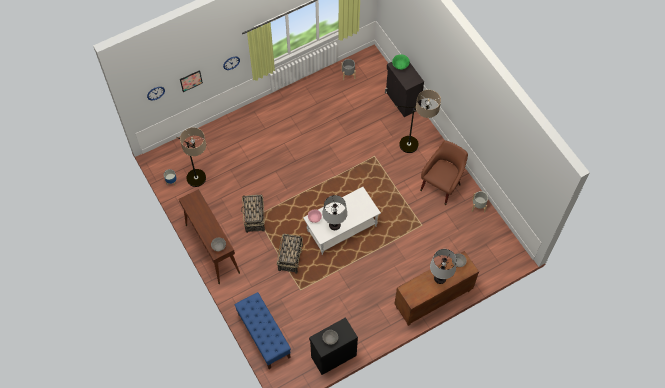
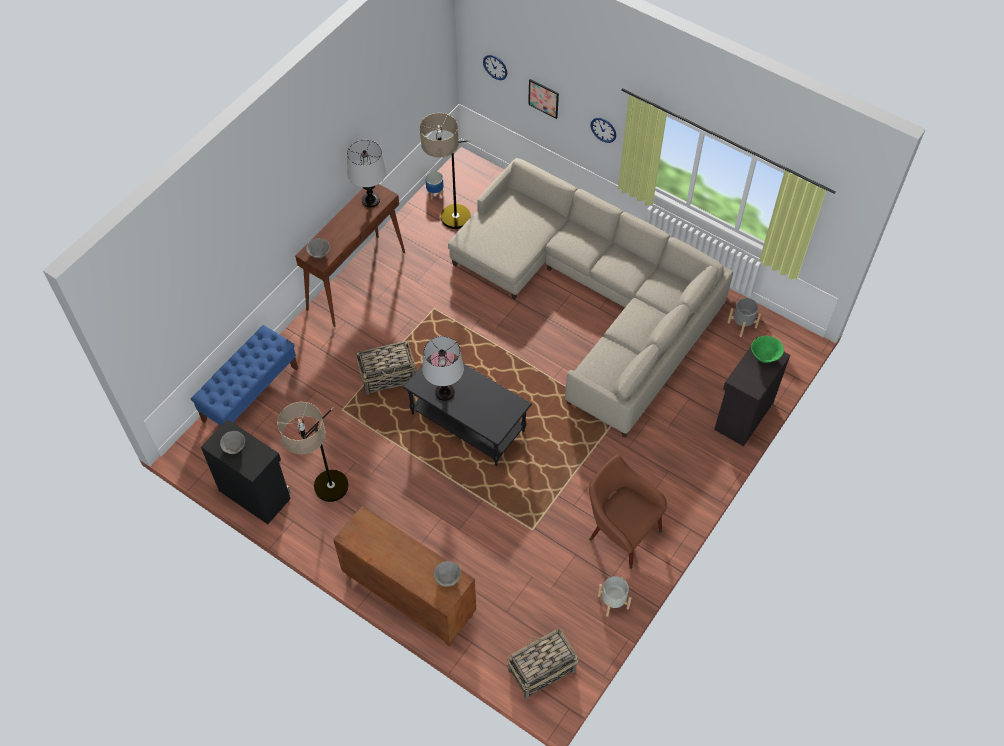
camera: 65 degrees right, 5 degrees down
(254, 218) = (428, 308): basket -> basket (541, 670)
(293, 134) = (592, 298): none -> beige sofa
(341, 228) = (469, 422): white coffee table -> black coffee table
(415, 149) = (665, 467): floor lamp -> floor lamp (326, 498)
(440, 278) = (406, 560): table lamp -> table lamp (370, 200)
(441, 185) = (621, 531): brown armchair -> brown armchair turned 150 degrees counterclockwise

